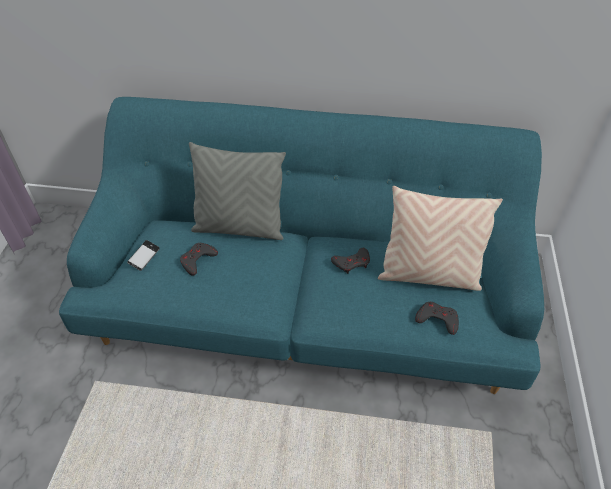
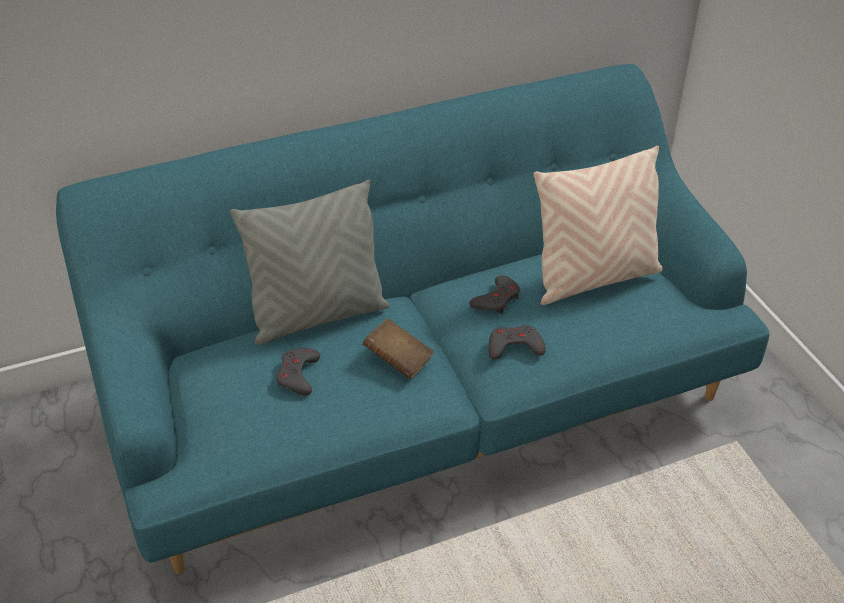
camera: 30 degrees left, 5 degrees down
(144, 257) = (218, 402): phone -> none
(261, 276) = (398, 360): none -> brown book
(437, 319) = (639, 321): grey game controller -> grey game controller (514, 346)

